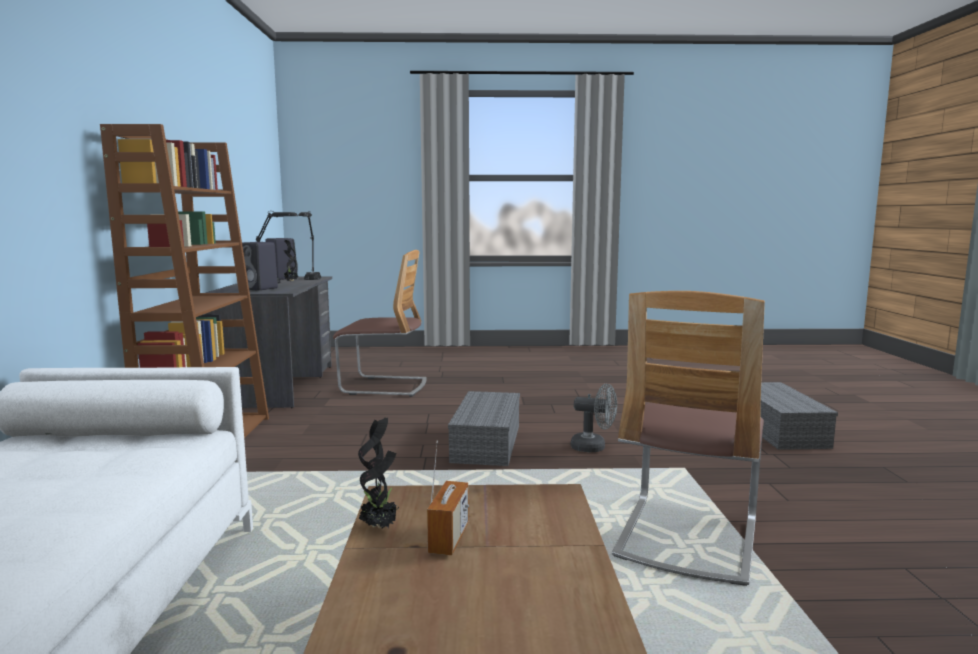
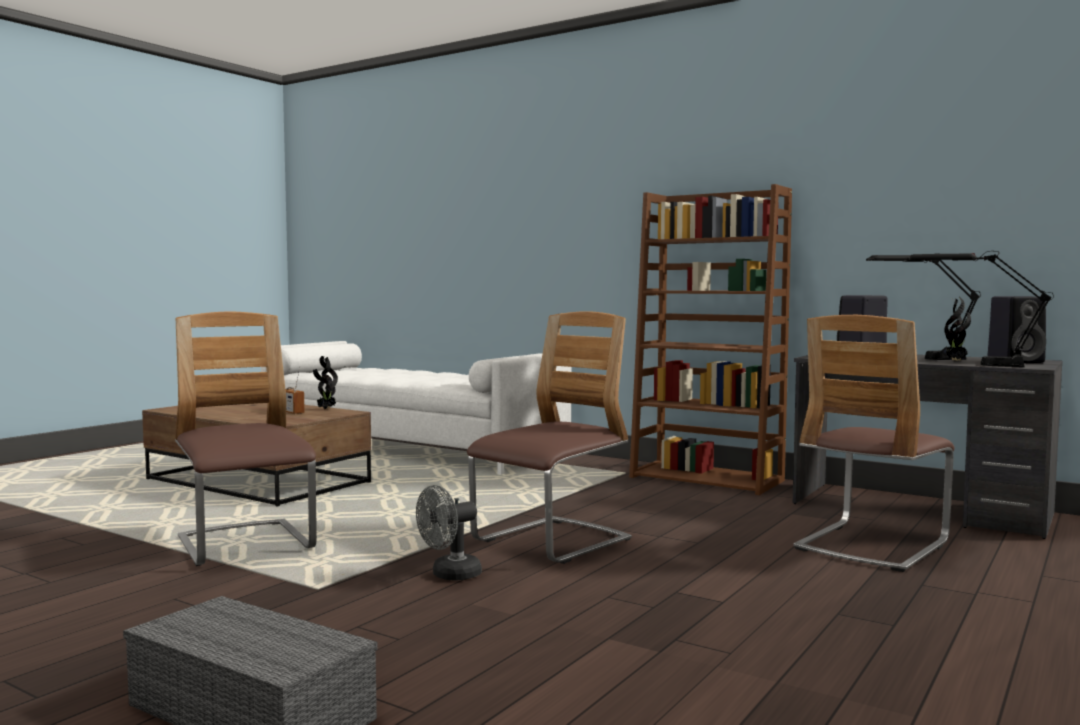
camera: 125 degrees right, 5 degrees down
(485, 442) = (552, 542): grey storage box -> chair

